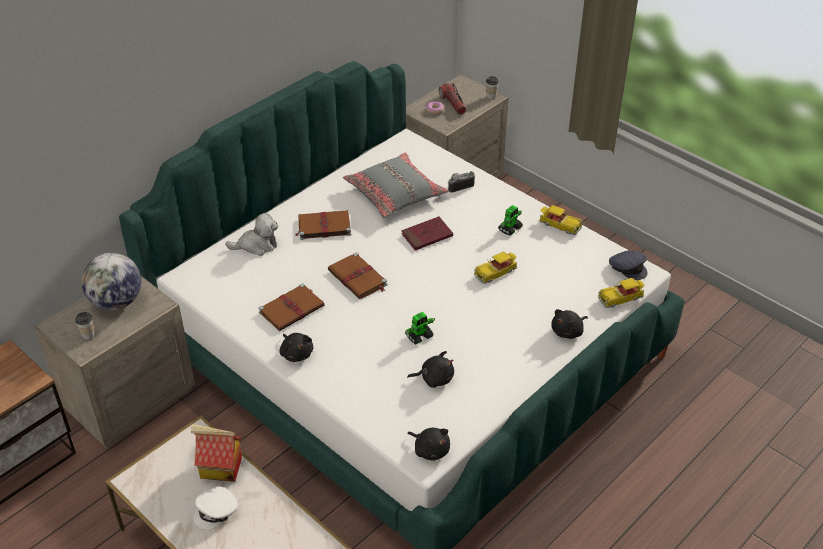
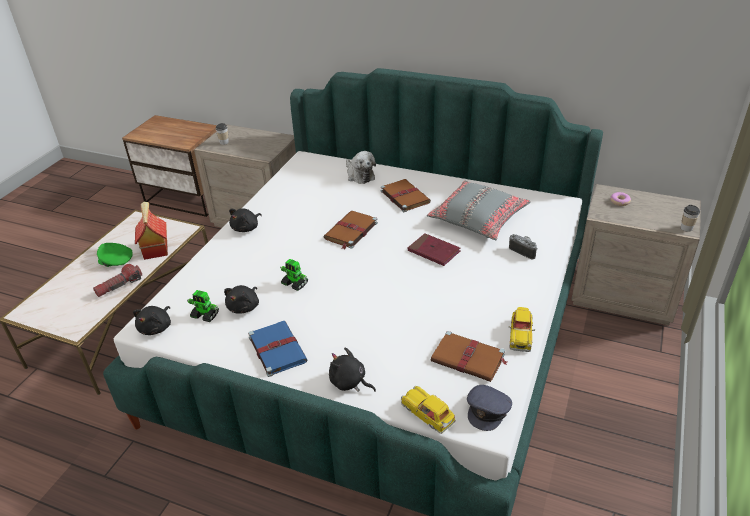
camera: 70 degrees right, 5 degrees down
(117, 302) = (260, 141): globe -> none
(216, 511) = (115, 260): white cap -> green cap
(292, 309) = (296, 211): brown book -> brown book (469, 359)
(434, 378) = (244, 307): black plush toy -> black plush toy turned 45 degrees clockwise
(453, 104) = (643, 209): flashlight -> flashlight (119, 286)
(496, 272) = (410, 307): toy car -> none
(506, 367) = (277, 349): none -> blue book
(510, 228) = (485, 300): toy robot -> toy robot (205, 315)

